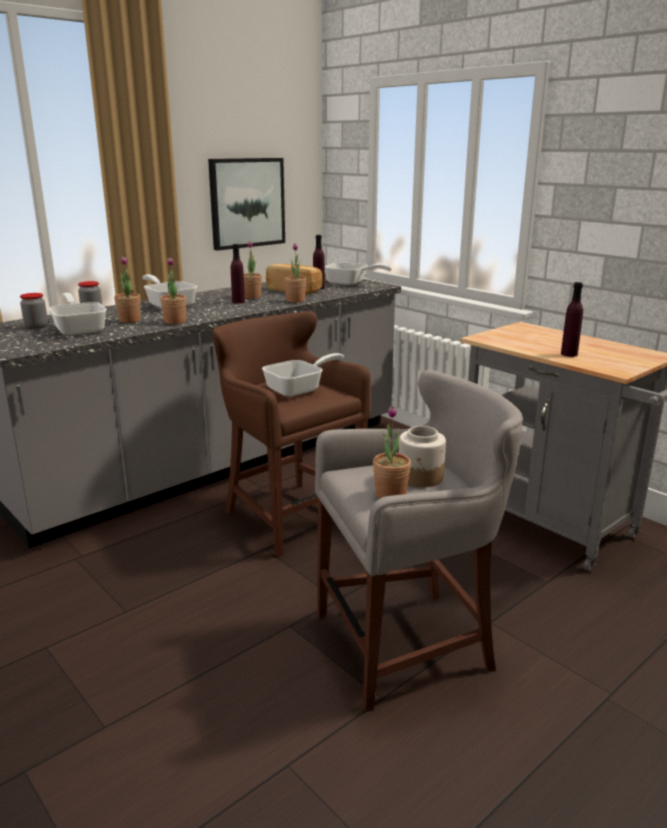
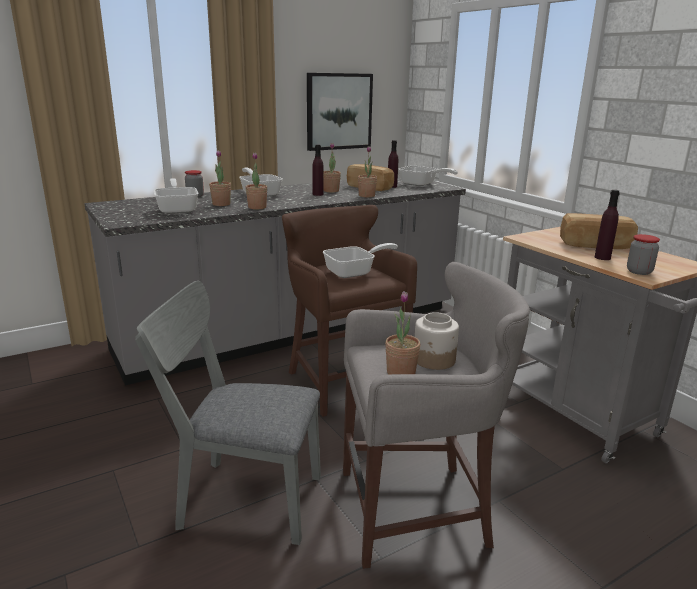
camera: 10 degrees right, 0 degrees up
(36, 327) = (146, 205): jar -> jar (639, 271)
(209, 658) = (240, 498): none -> grey chair
(558, 342) = (595, 246): none -> bread

